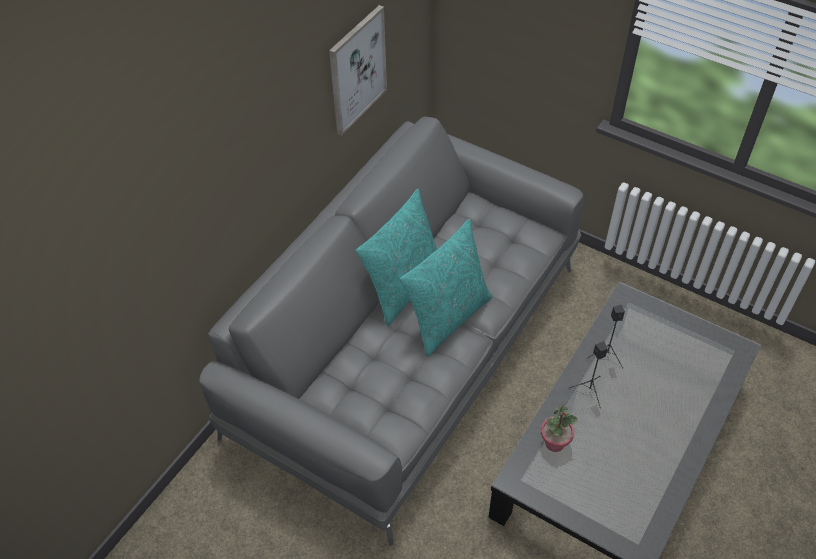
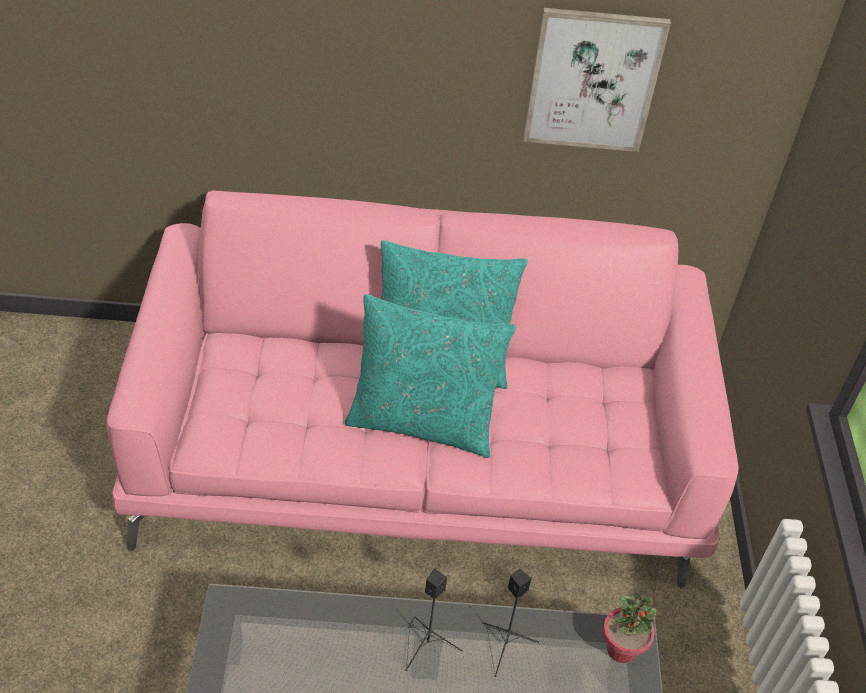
camera: 55 degrees right, 5 degrees down
(409, 347) = (421, 453): grey sofa -> pink sofa
(554, 443) = (313, 633): potted plant -> potted plant (621, 649)

